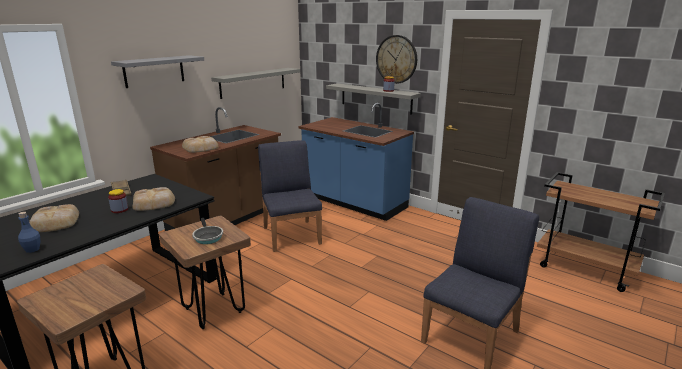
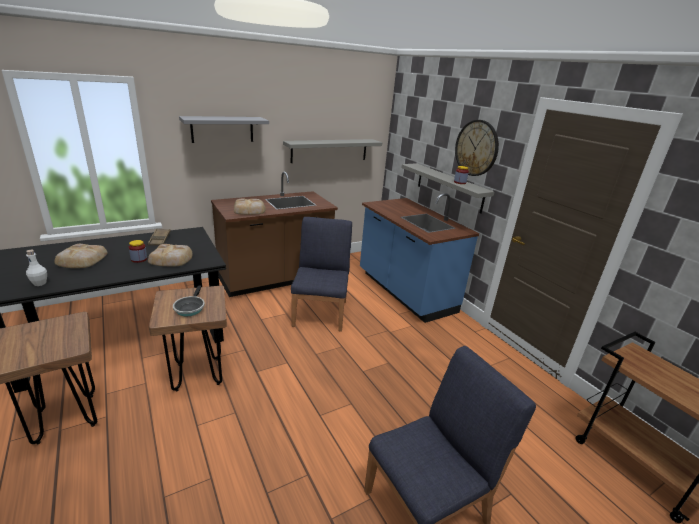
camera: 20 degrees right, 5 degrees up
(32, 249) = (39, 283): blue bottle -> white bottle

